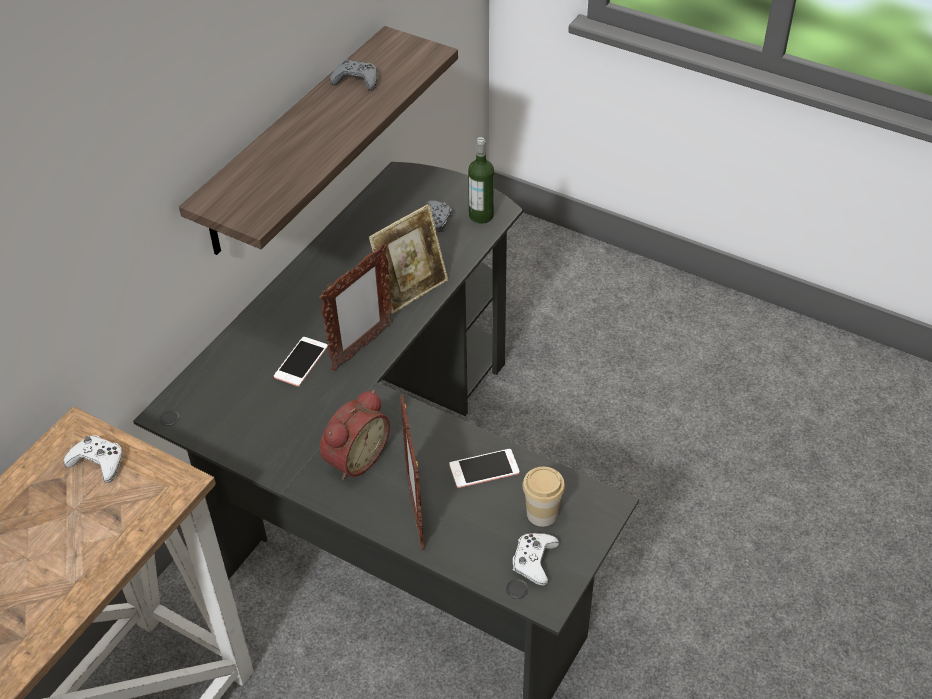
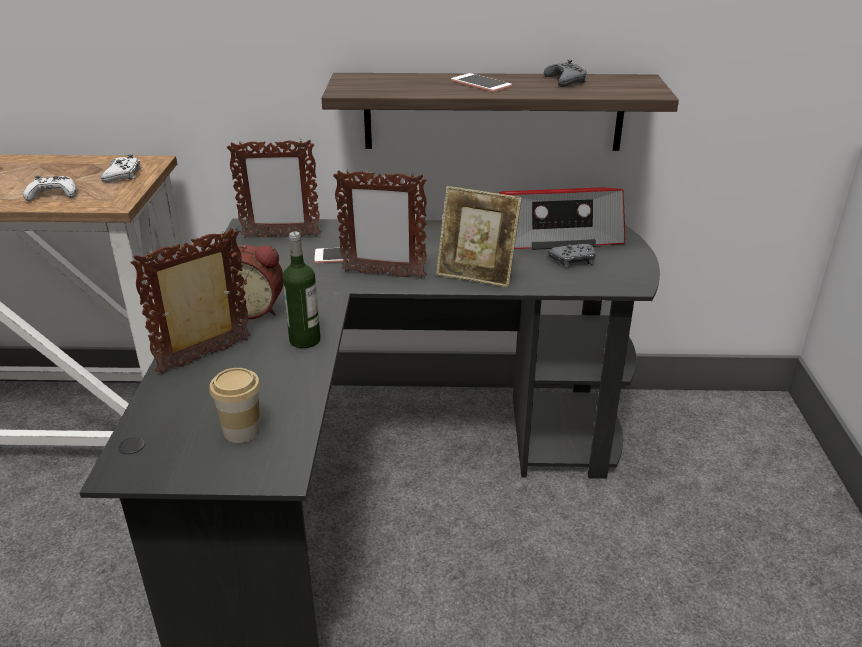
camera: 60 degrees right, 15 degrees down
(217, 394) = (280, 236): none -> picture frame
(382, 210) = (556, 235): none -> radio
(481, 215) = (613, 278): bottle -> bottle (305, 340)
(484, 469) = (281, 378): phone -> phone (481, 83)
(534, 561) = (172, 444): white game controller -> white game controller (53, 195)

